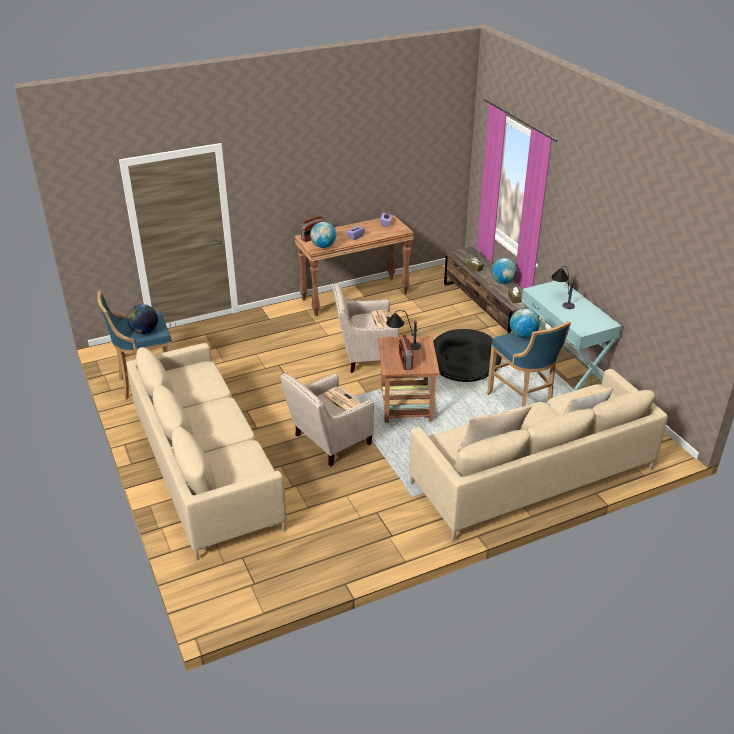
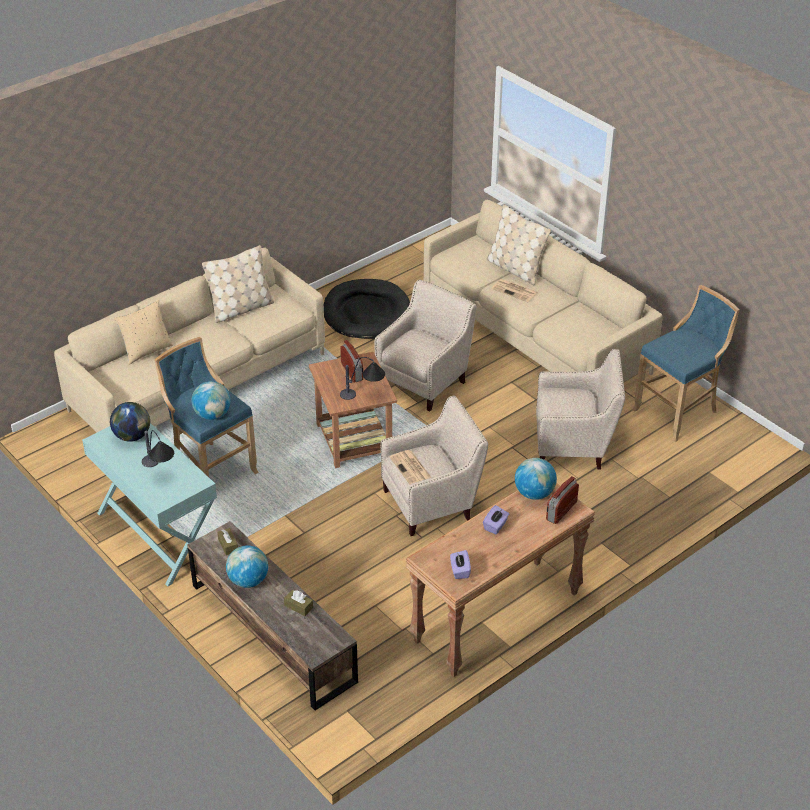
camera: 165 degrees right, 5 degrees up
(144, 331) = (674, 342): globe -> globe (132, 436)
(206, 447) = (515, 269): none -> beige pillow
(242, 374) = (575, 445): none -> beige armchair
(341, 400) = (414, 349): newspaper -> newspaper (515, 291)
(464, 359) = (294, 521): black dog bed -> black dog bed (366, 313)

